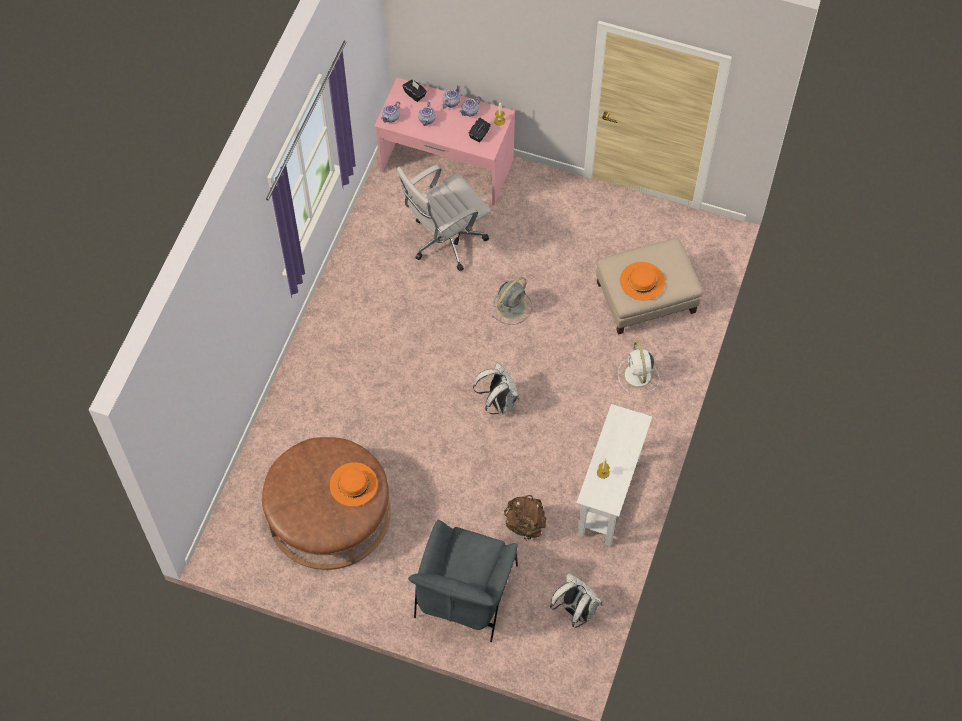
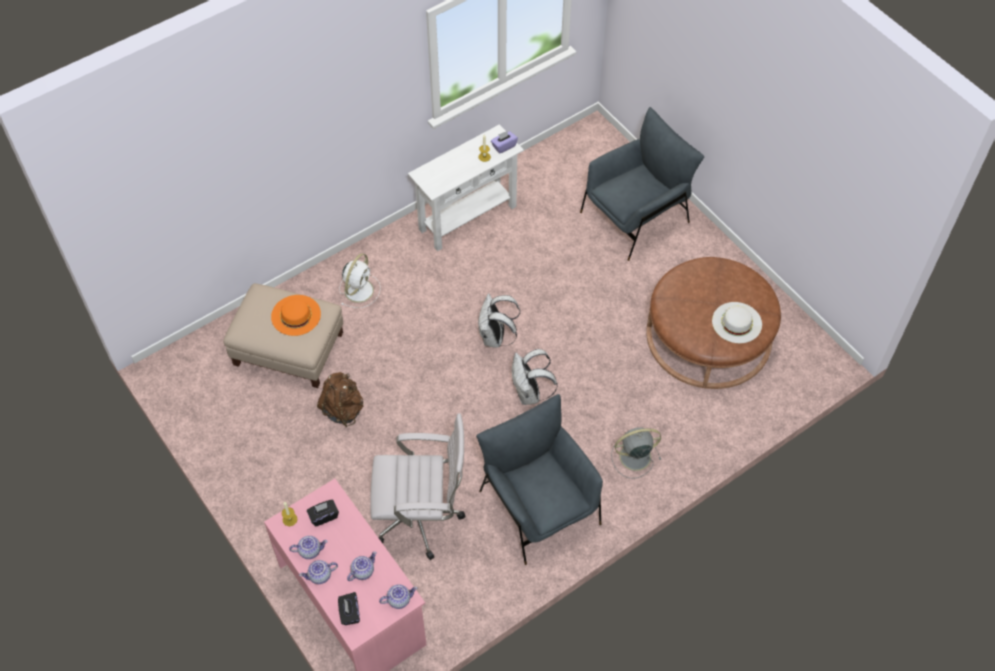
camera: 145 degrees left, 5 degrees down
(297, 481) = (737, 322): none -> white hat
(353, 484) = (688, 293): orange hat -> none
(370, 297) = (539, 506): none -> grey armchair
(512, 306) = (412, 413): grey fan -> grey fan (633, 457)
(525, 524) = (550, 236): brown backpack -> brown backpack (343, 409)
(575, 610) = (560, 161): white backpack -> white backpack (529, 394)
(595, 494) = (504, 146): none -> purple tissue box

